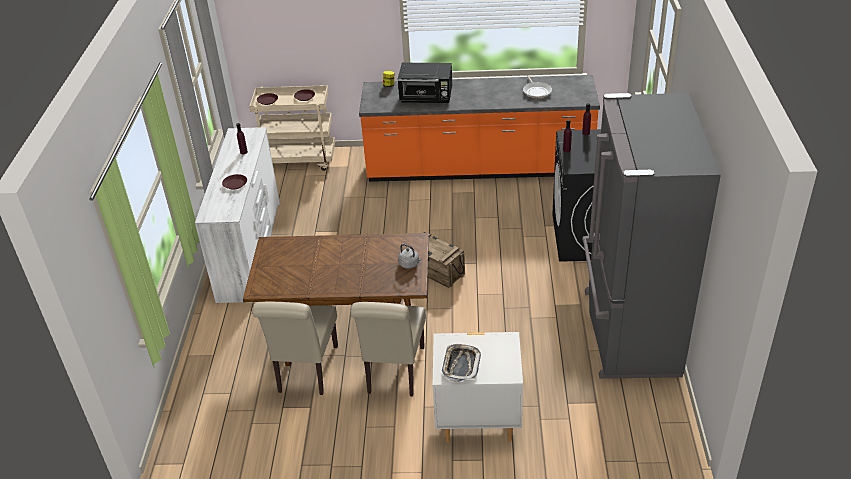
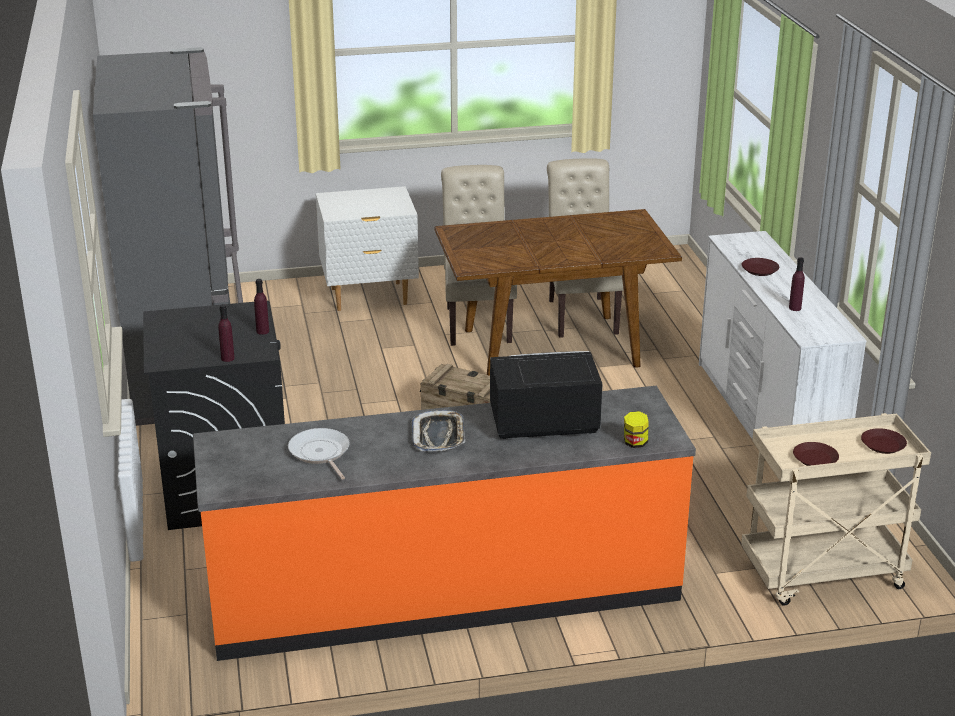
camera: 165 degrees right, 10 degrees down
(410, 264) = (466, 246): grey kettle -> none
(461, 365) = (380, 198): tray -> tray (439, 436)

